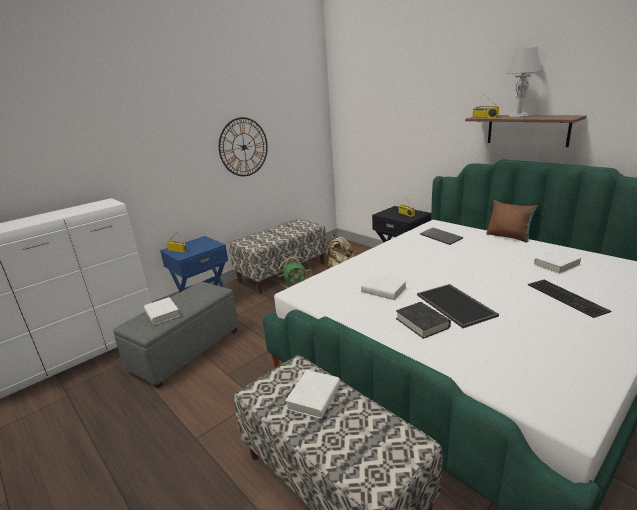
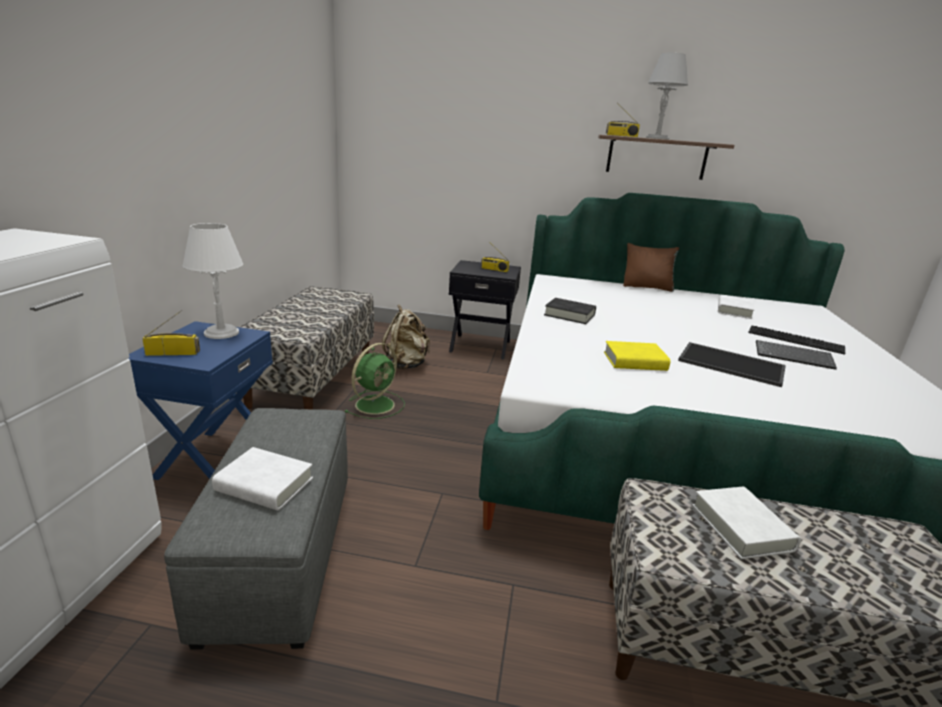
camera: 40 degrees left, 0 degrees up
(206, 243) = (221, 332): none -> white table lamp
(244, 147) = (244, 147): wall clock -> none
(383, 290) = (634, 361): white book -> yellow book
(422, 323) = (740, 391): black book -> black book (569, 315)
(441, 237) = (583, 292): keyboard -> keyboard (794, 356)

